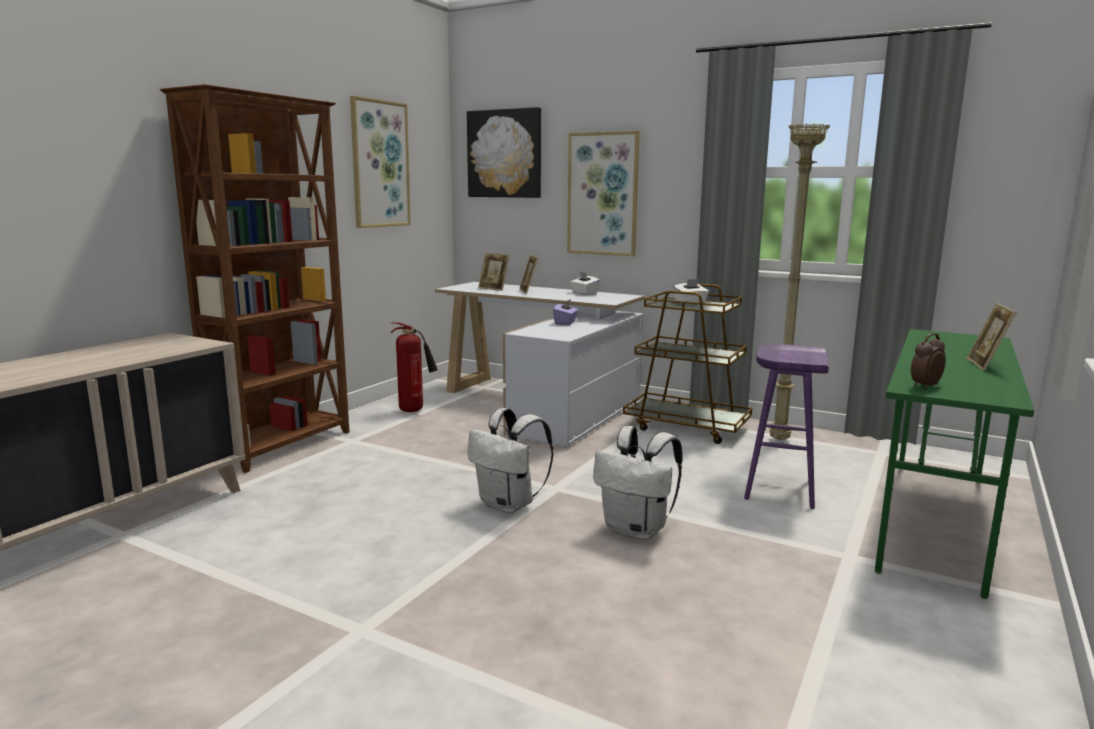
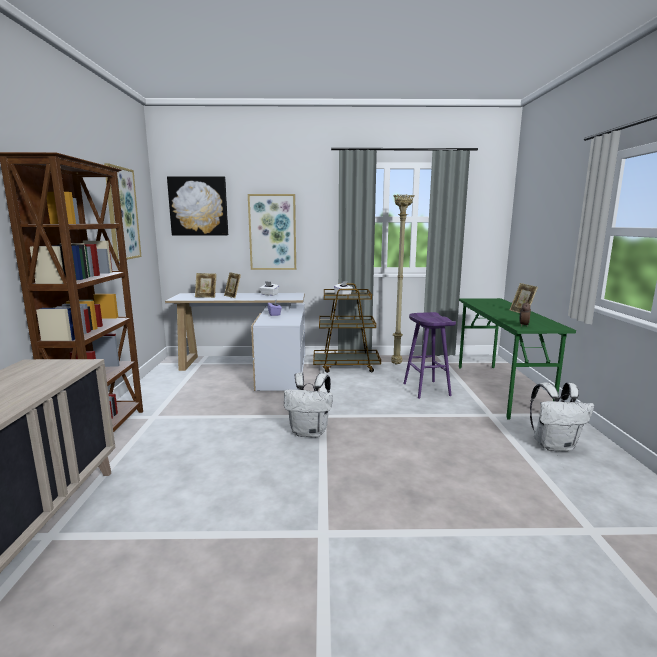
camera: 30 degrees left, 0 degrees up
(414, 410) = (172, 387): fire extinguisher -> none
(637, 530) = (391, 428): white backpack -> white backpack (554, 445)

